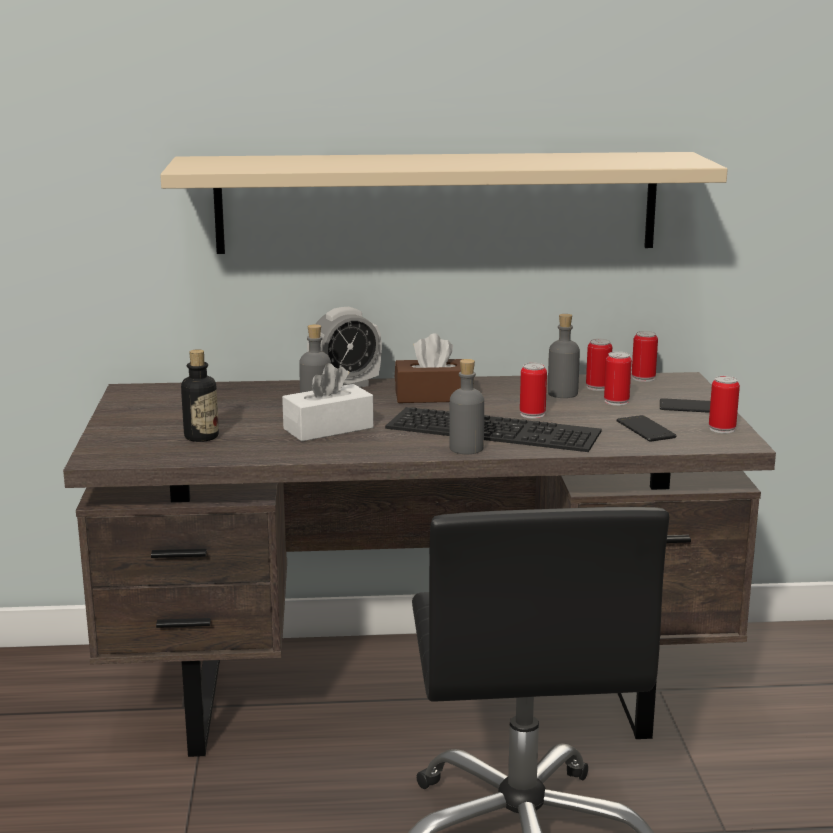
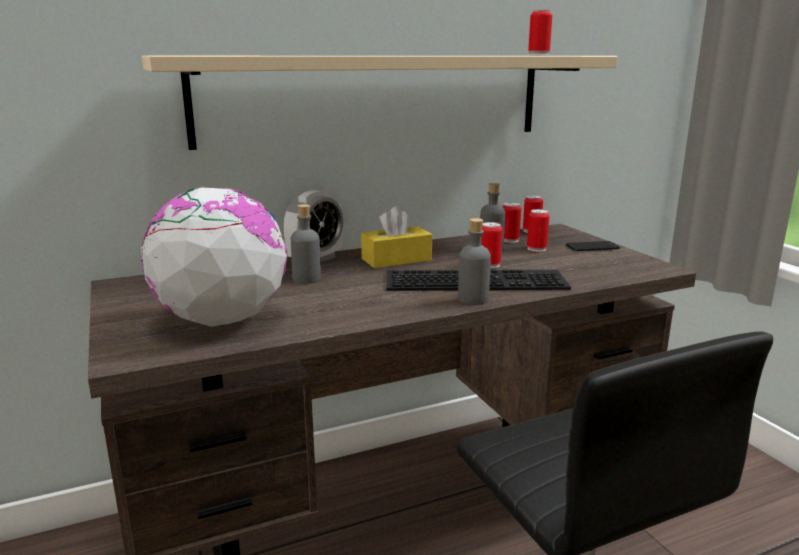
camera: 20 degrees left, 0 degrees up
(201, 437) = (221, 320): bottle -> globe
(328, 428) = (336, 297): white tissue box -> none
(433, 396) = (396, 259): brown tissue box -> yellow tissue box
(645, 429) = (586, 266): phone -> none
(722, 429) = (636, 260): can -> can (538, 55)

